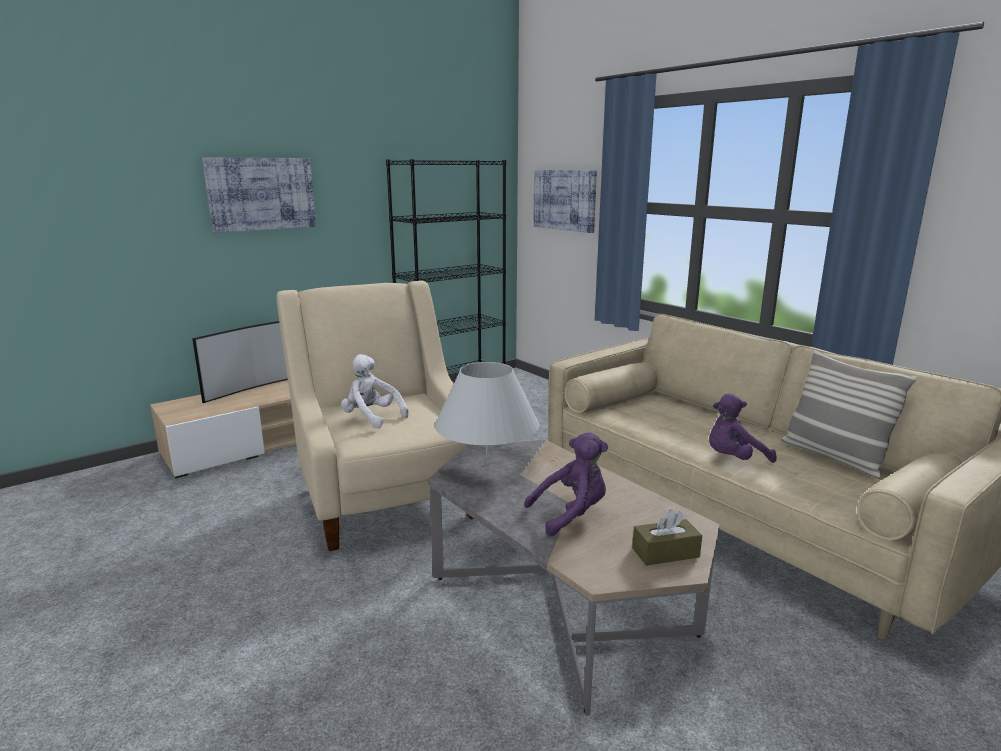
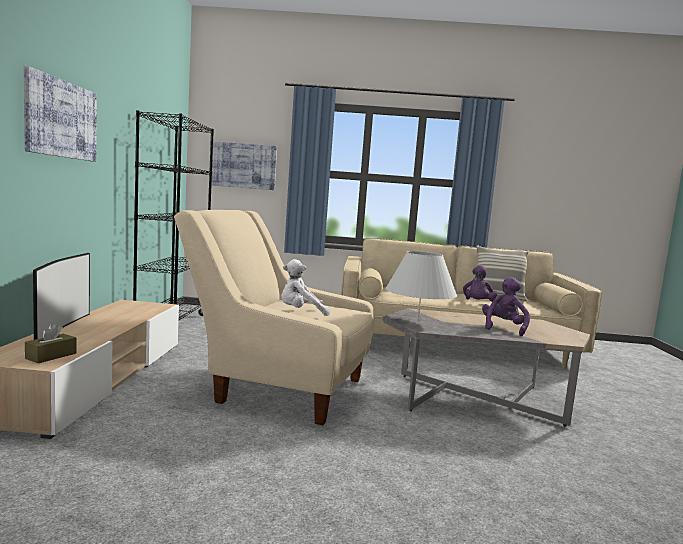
camera: 50 degrees left, 10 degrees down
(665, 553) = (559, 330): brown tissue box -> brown tissue box (51, 356)

